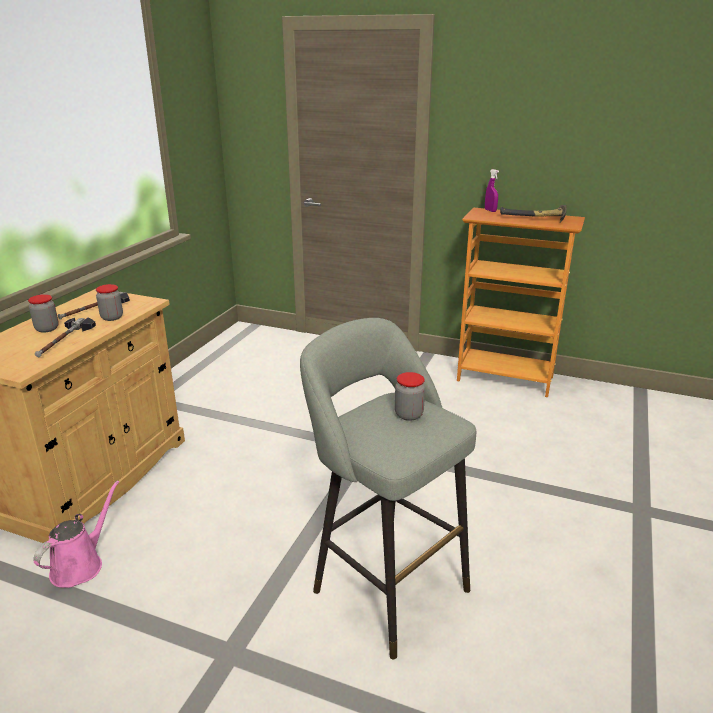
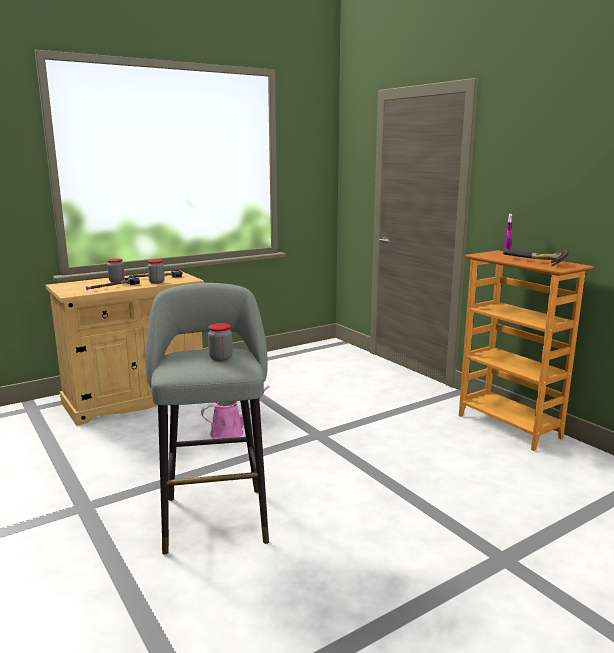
camera: 35 degrees right, 10 degrees down
(80, 565) = (74, 436): pink watering can -> pink watering can (230, 432)

